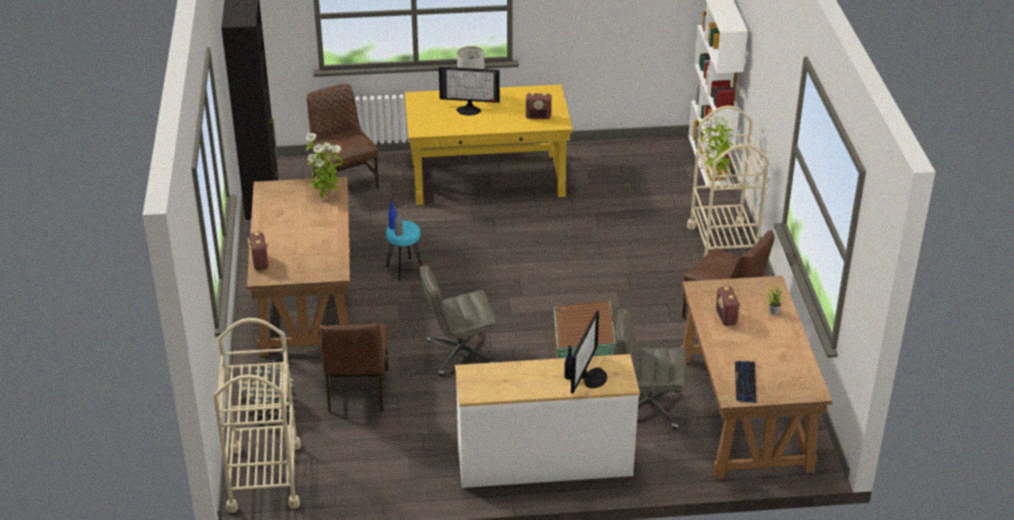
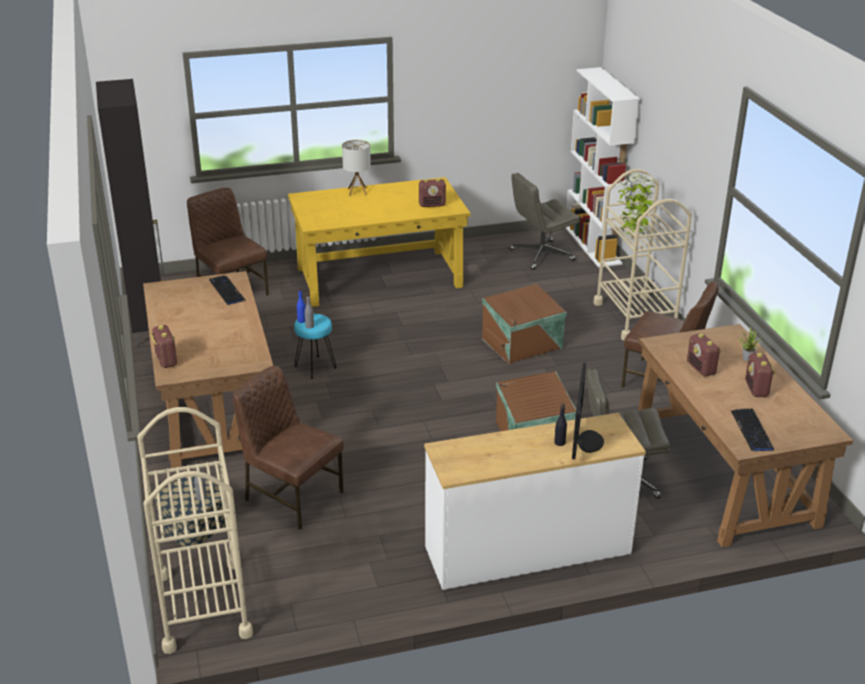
camera: 10 degrees left, 5 degrees down
(325, 196) = (227, 291): potted plant -> keyboard
(356, 391) = (292, 496): brown chair -> brown chair turned 135 degrees clockwise
(459, 354) = (398, 446): grey office chair -> grey office chair (541, 255)
(469, 109) = (359, 203): monitor -> none
(604, 264) = (523, 344): none -> brown storage box
(767, 343) = (756, 389): none -> radio

